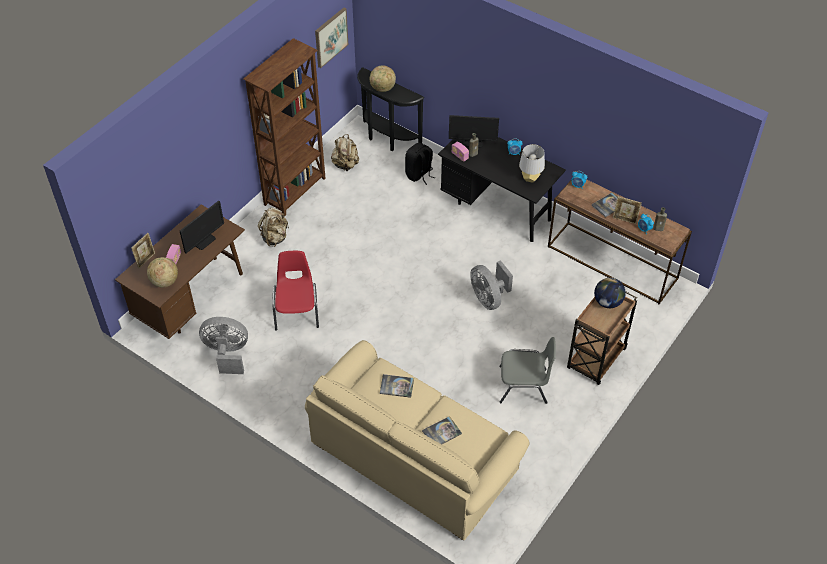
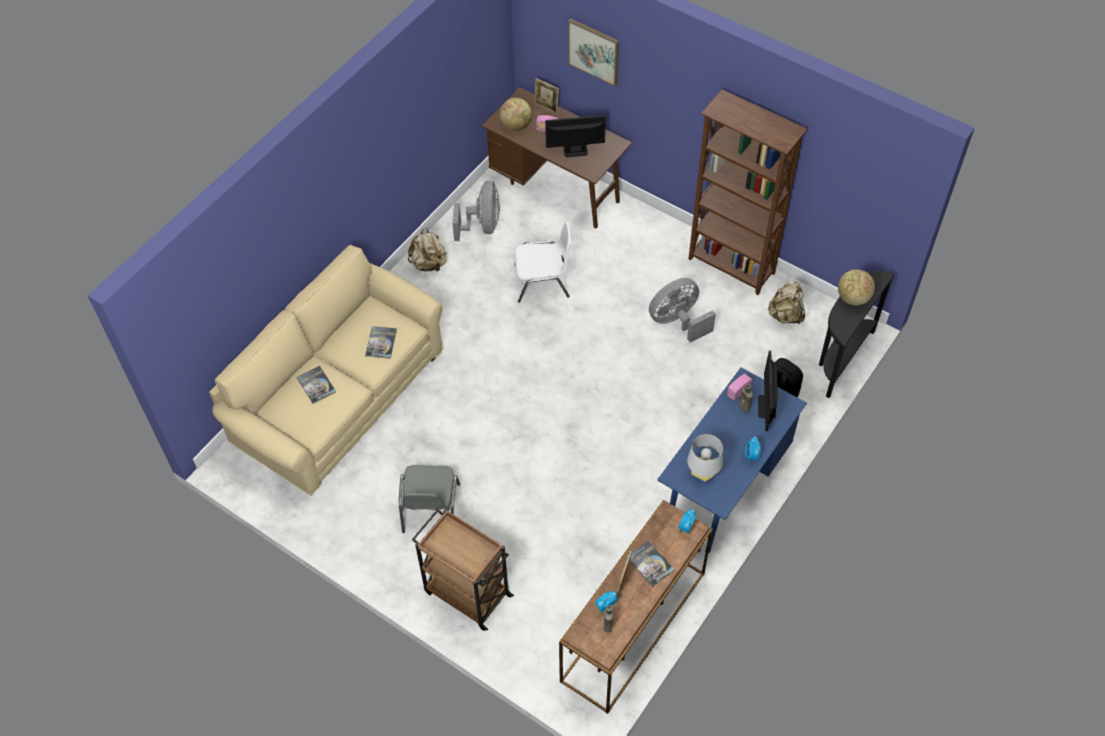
camera: 90 degrees right, 5 degrees up
(204, 241) = (575, 150): monitor -> monitor turned 135 degrees clockwise
(275, 237) = (654, 253): beige backpack -> beige backpack (429, 264)
(297, 310) = (543, 281): red chair -> white chair
(330, 37) = (872, 195): picture -> picture (594, 51)
(488, 298) = (565, 474): grey fan -> grey fan (678, 321)
(497, 208) = (724, 487): black desk -> blue desk
(607, 302) = (477, 552): globe -> none

